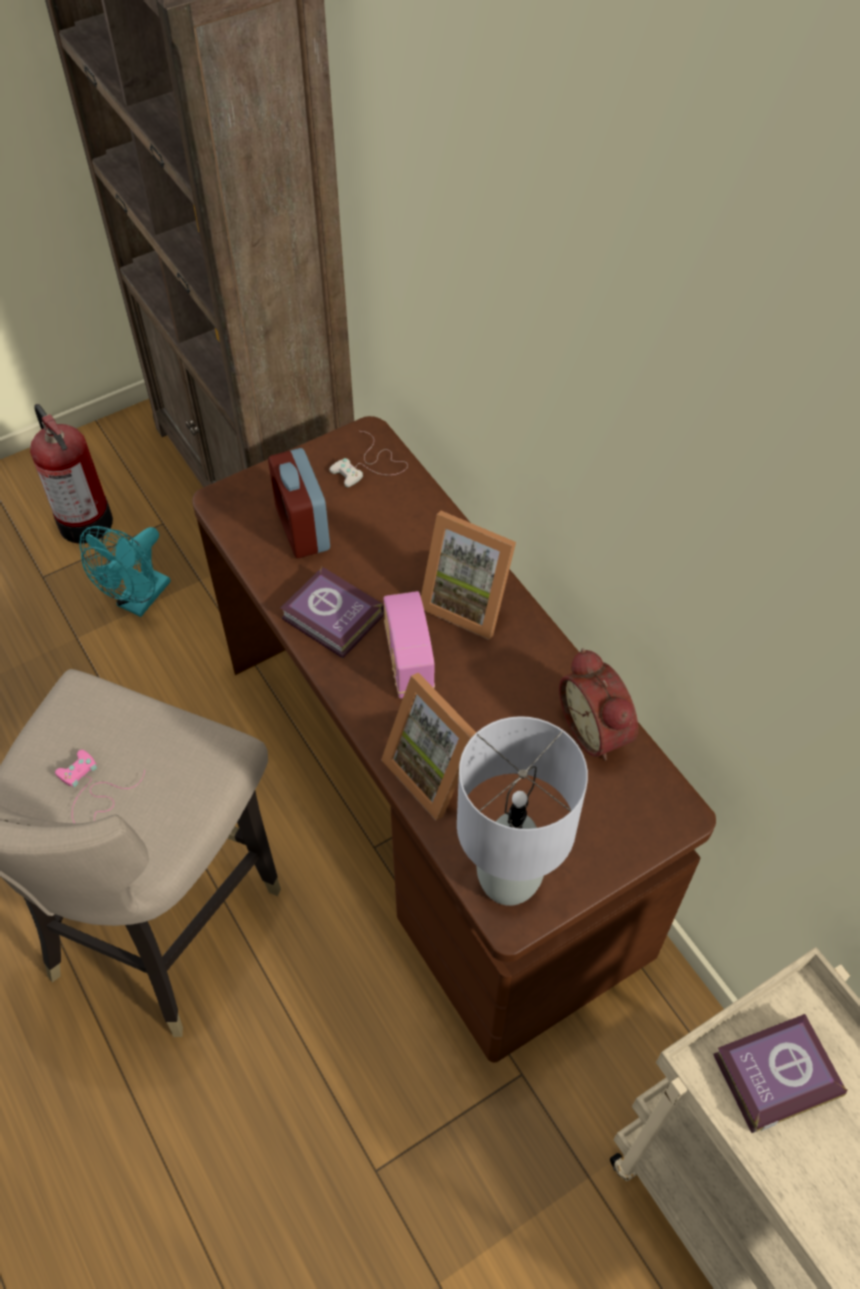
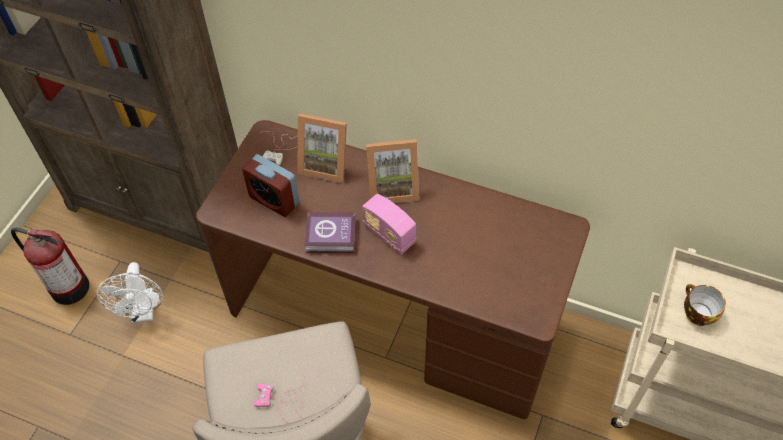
camera: 35 degrees left, 0 degrees up
(139, 601) = (144, 312): turquoise fan -> white fan
(436, 770) = (447, 277): picture frame -> picture frame (325, 164)
(508, 879) = (523, 305): grey table lamp -> none
(598, 729) = (504, 211): alarm clock -> none
(772, 1074) = (696, 313): book -> cup

